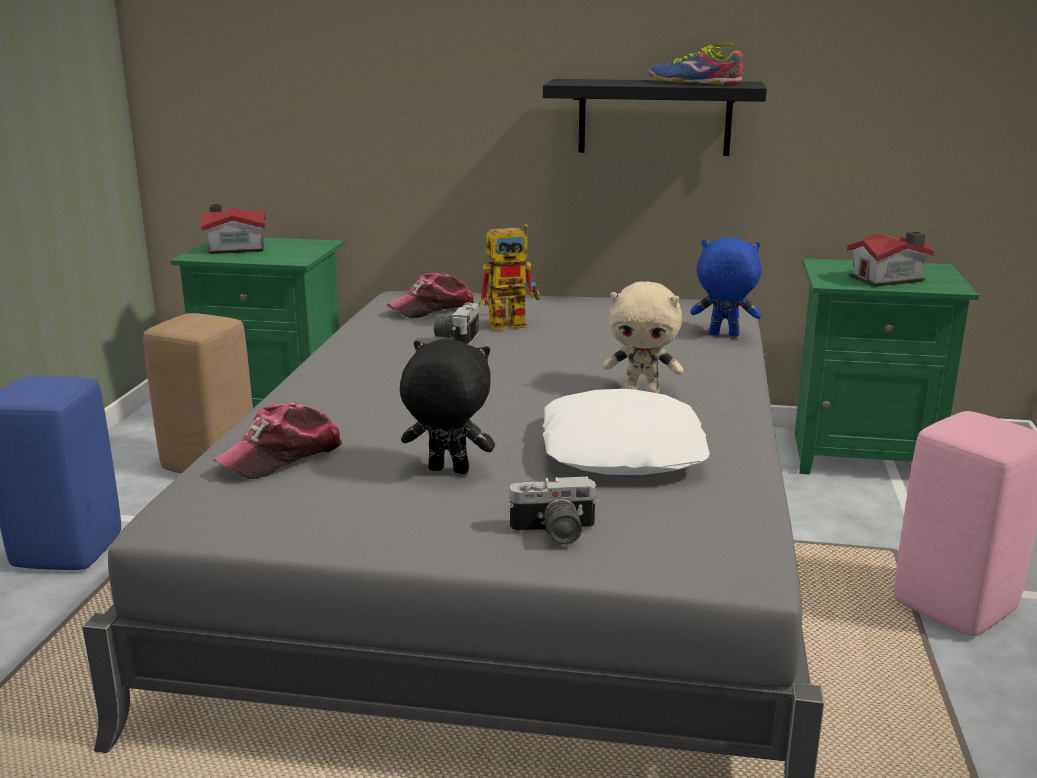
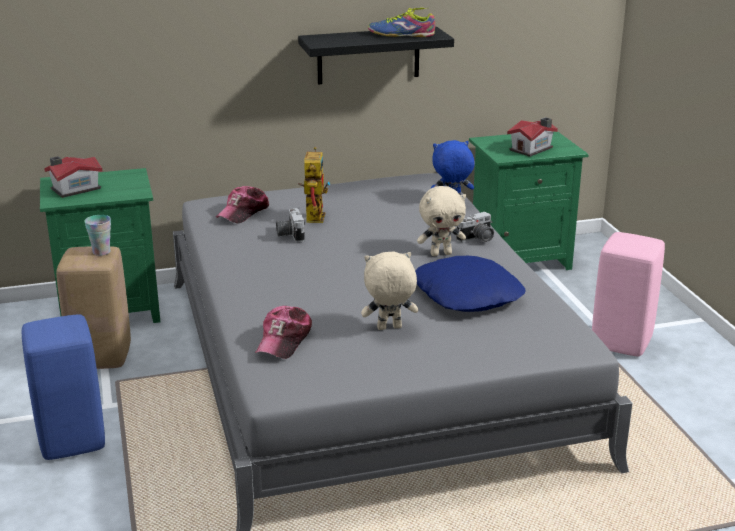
camera: 25 degrees left, 5 degrees up
(210, 321) = (101, 252): none -> cup
(447, 471) = (389, 328): black plush toy -> beige plush toy
(515, 323) = (313, 215): toy robot -> toy robot turned 45 degrees counterclockwise
(554, 534) = (481, 351): camera -> camera (477, 239)
(623, 451) = (468, 294): white pillow -> blue pillow

